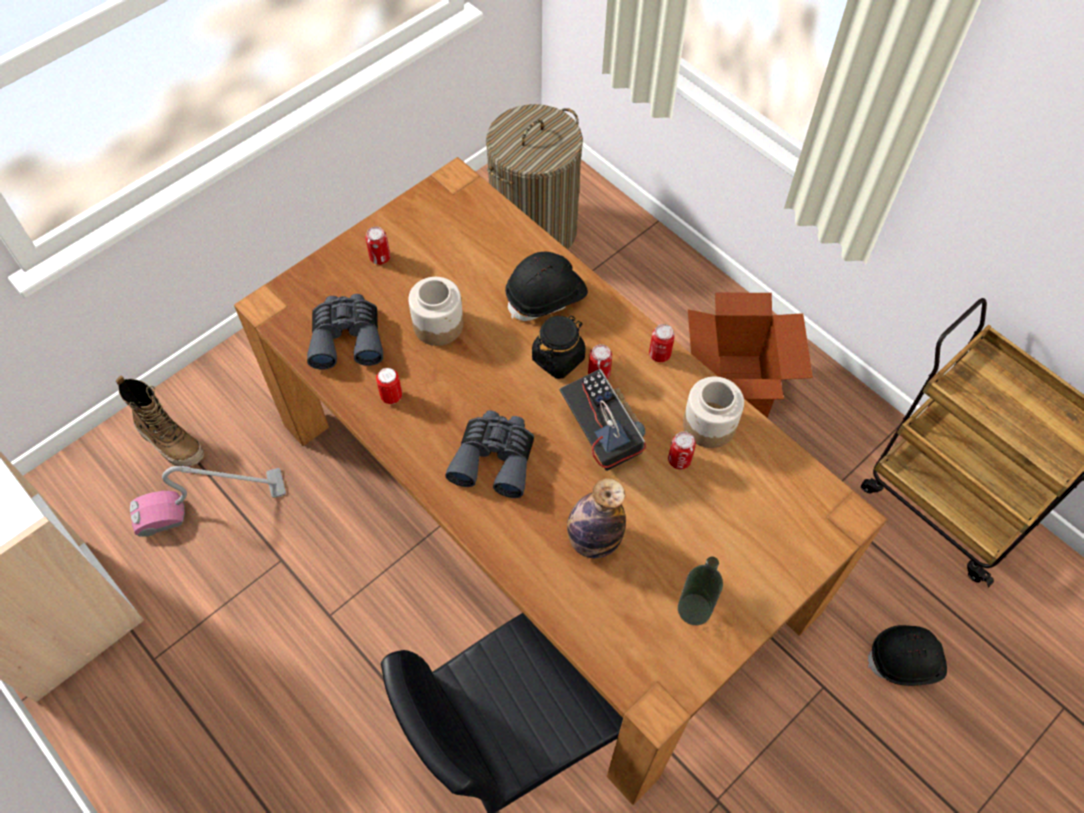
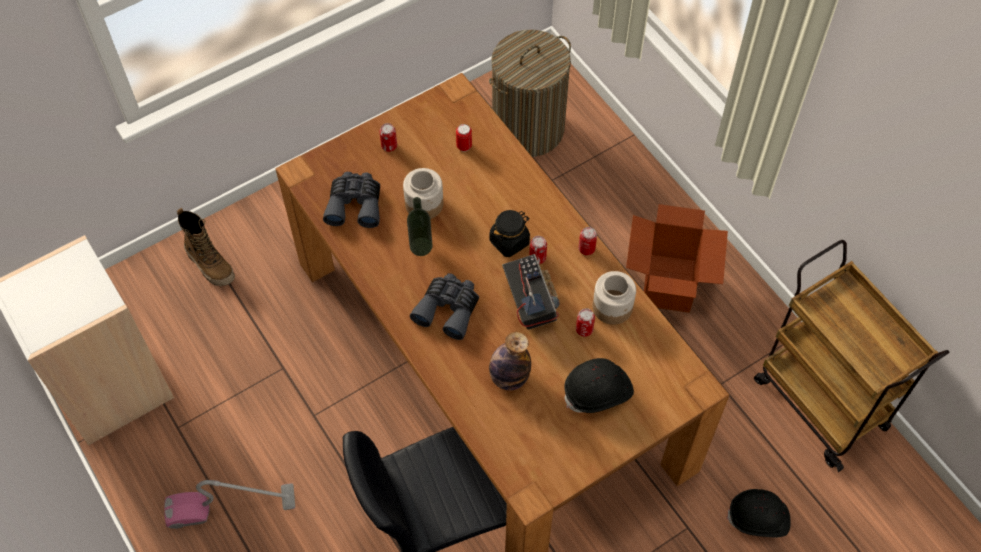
camera: 10 degrees right, 0 degrees up
(210, 503) = (234, 316): vacuum cleaner -> vacuum cleaner (231, 506)
(391, 397) = (381, 253): can -> can (464, 146)
(546, 297) = (509, 193): black hard hat -> black hard hat (598, 392)
(694, 609) = (571, 436): bottle -> bottle (421, 246)

